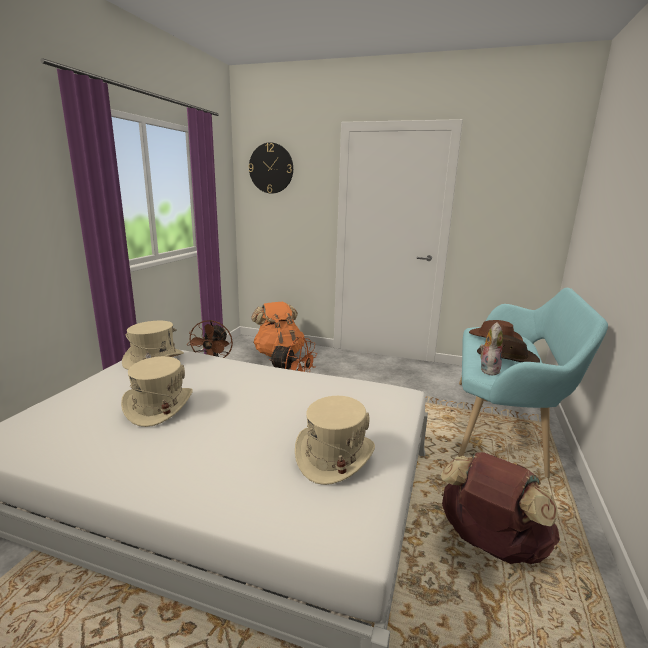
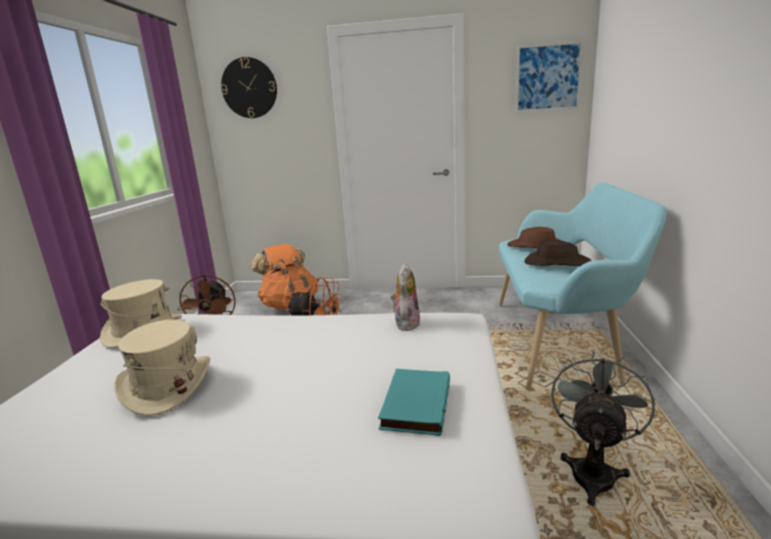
camera: 10 degrees left, 0 degrees up
(334, 456) = (414, 404): beige hat -> turquoise book
(488, 369) = (545, 279): plush toy -> plush toy (406, 323)
(489, 545) = (593, 471): brown backpack -> grey fan
(535, 183) = (548, 77): none -> picture

